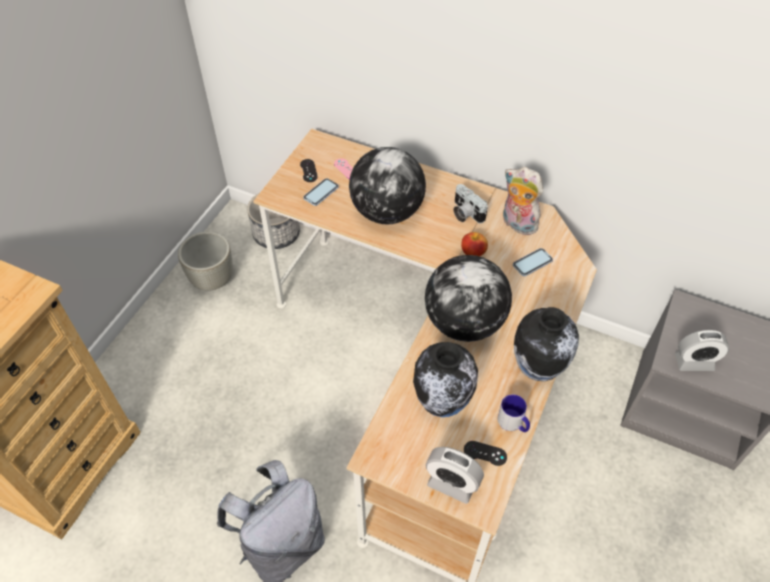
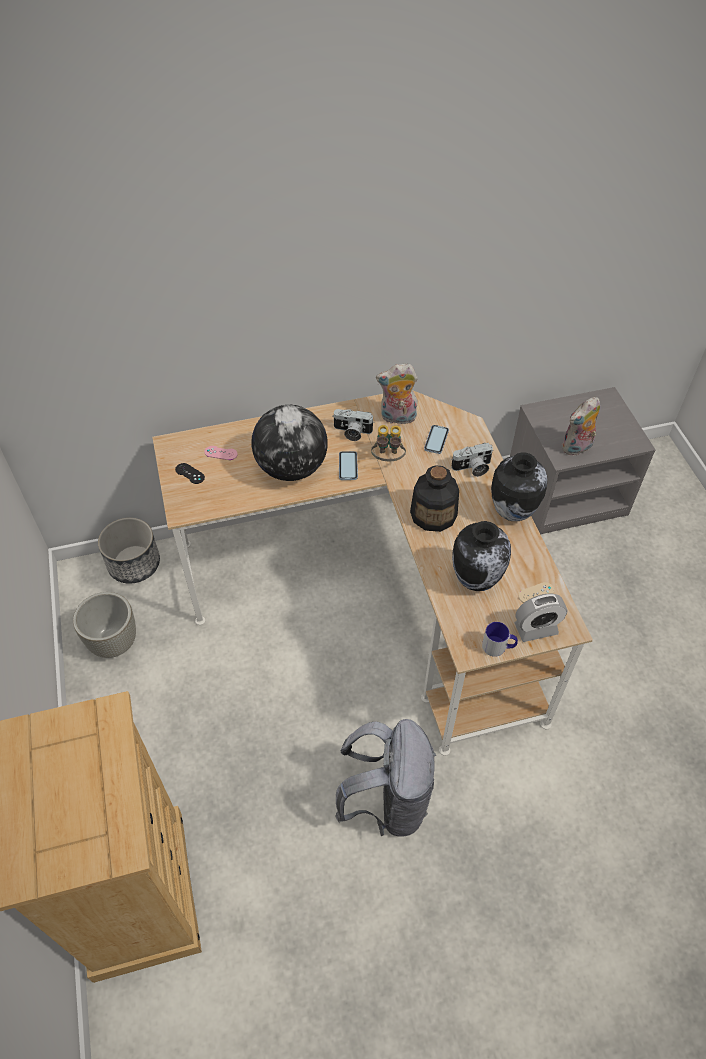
camera: 40 degrees left, 0 degrees up
(321, 193) = (220, 485): phone -> phone (348, 466)
(464, 323) = (434, 514): globe -> bottle
(473, 253) = (388, 459): apple -> binoculars
(485, 453) = (536, 593): black game controller -> beige game controller
(513, 423) = (533, 560): mug -> mug (498, 647)
(540, 307) = (472, 468): none -> camera
(694, 362) = (577, 448): alarm clock -> plush toy

